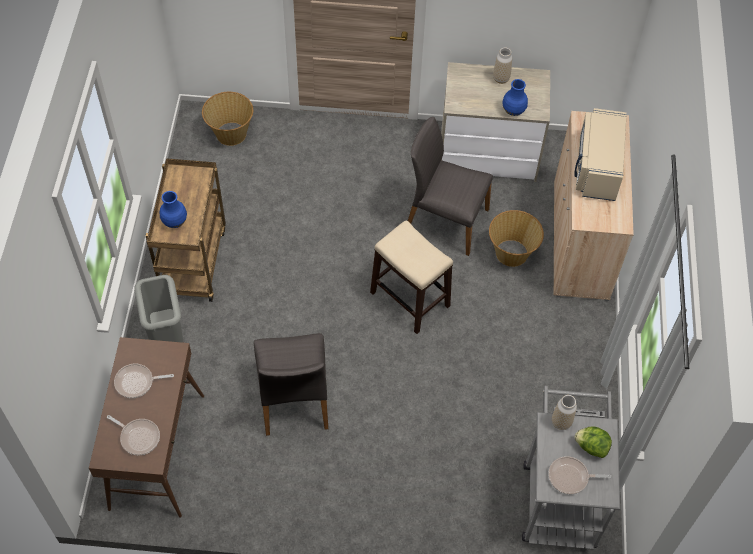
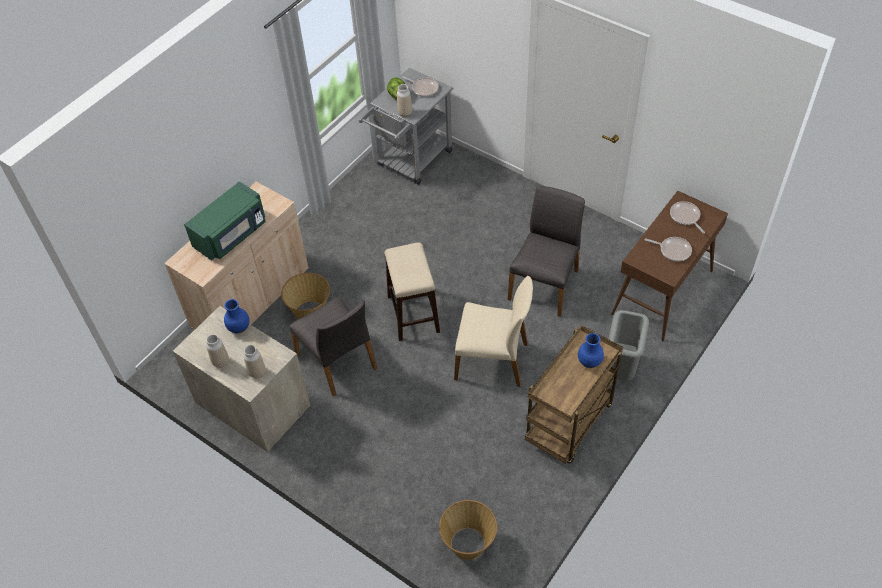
camera: 145 degrees left, 5 degrees down
(300, 288) = (492, 360): none -> beige chair
(462, 84) = (257, 372): none -> vase
(596, 167) = (231, 235): beige microwave -> green microwave

